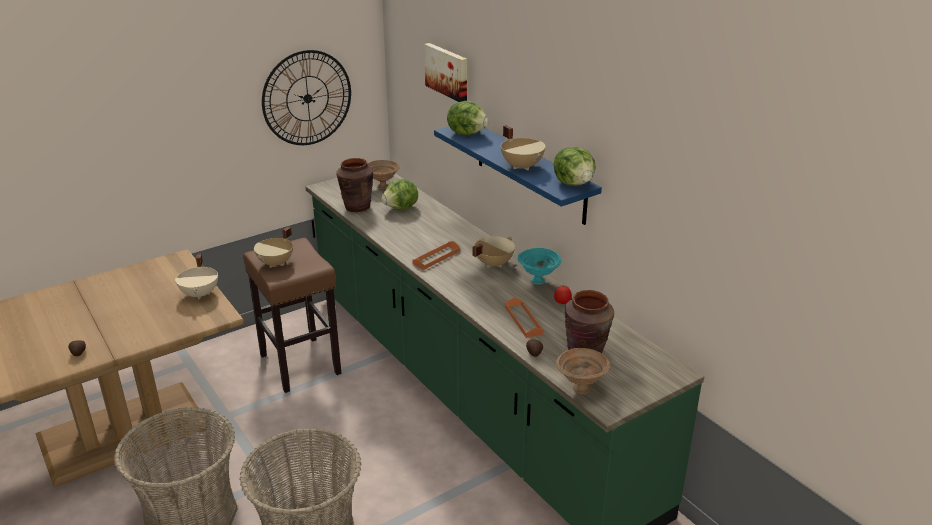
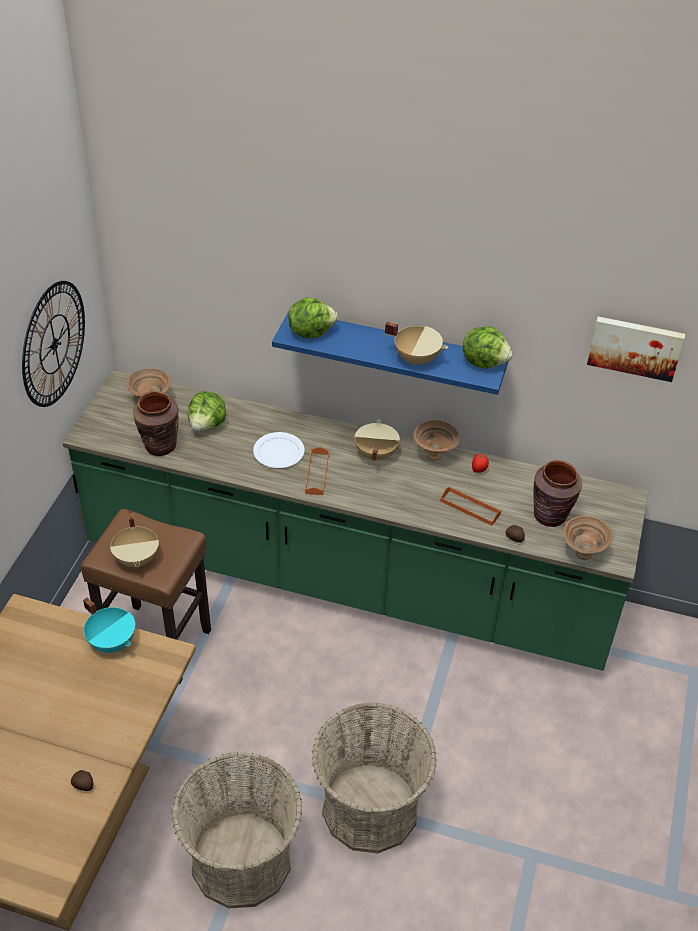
camera: 40 degrees left, 15 degrees up
(201, 294) = (112, 641): beige cooking pot -> turquoise cooking pot
(426, 237) = (278, 452): none -> white plate
(448, 72) = (242, 262): picture -> picture (635, 347)
(538, 281) = (435, 455): turquoise bowl -> brown bowl

